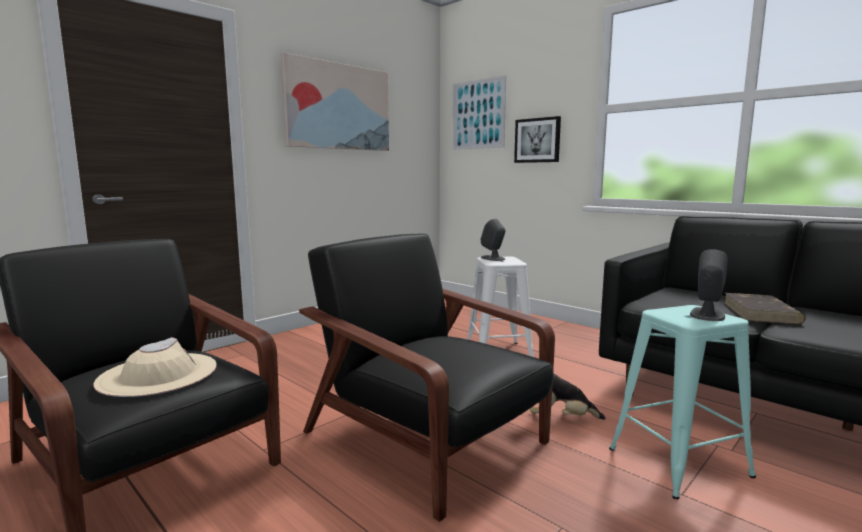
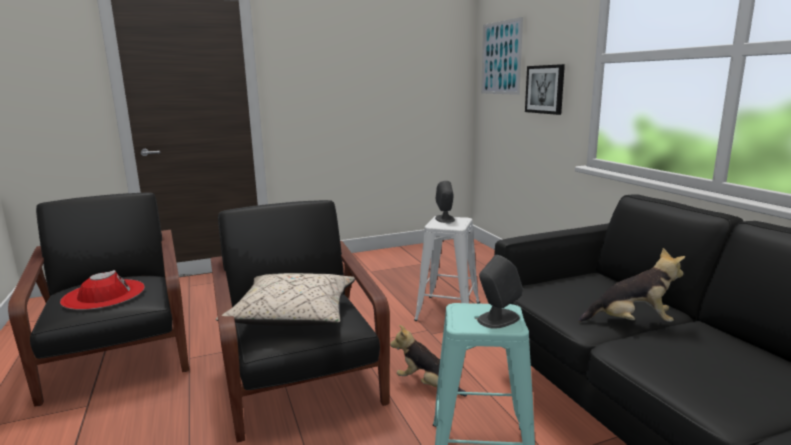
camera: 25 degrees right, 5 degrees up
(158, 374) = (103, 294): beige hat -> red hat
(338, 107) = (351, 61): picture -> none
(451, 356) = (293, 315): none -> beige pillow
(761, 313) = (631, 322): brown book -> plush toy

